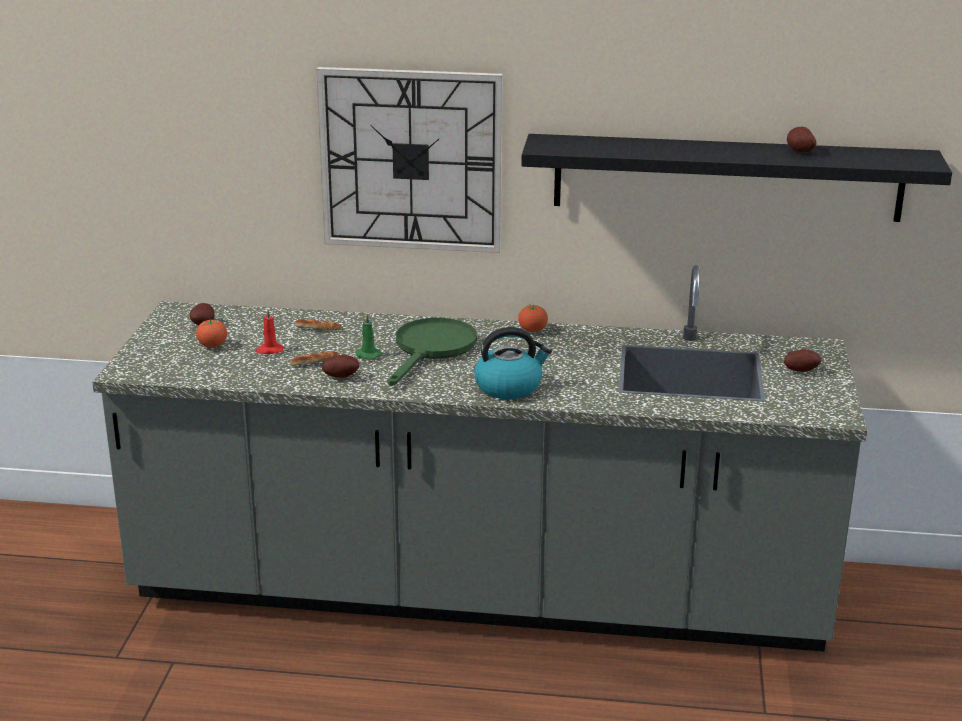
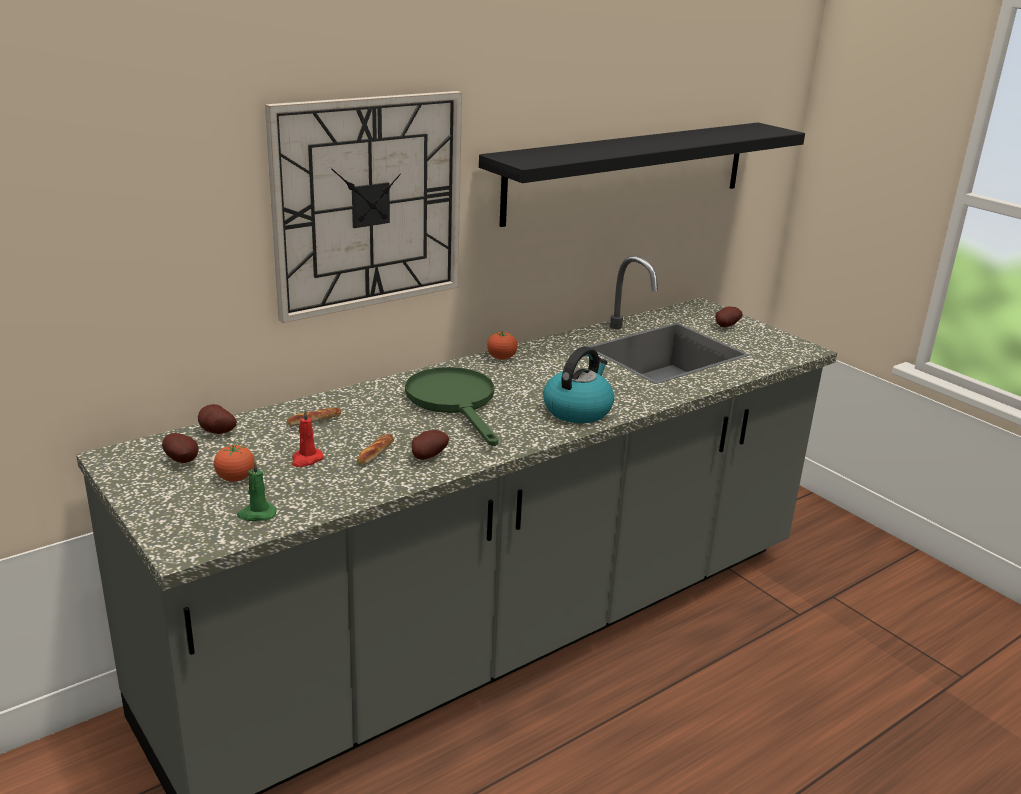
camera: 45 degrees left, 0 degrees up
(367, 355) = (410, 428): green candle -> green candle (256, 514)
(798, 152) = (694, 135): potato -> potato (216, 432)

